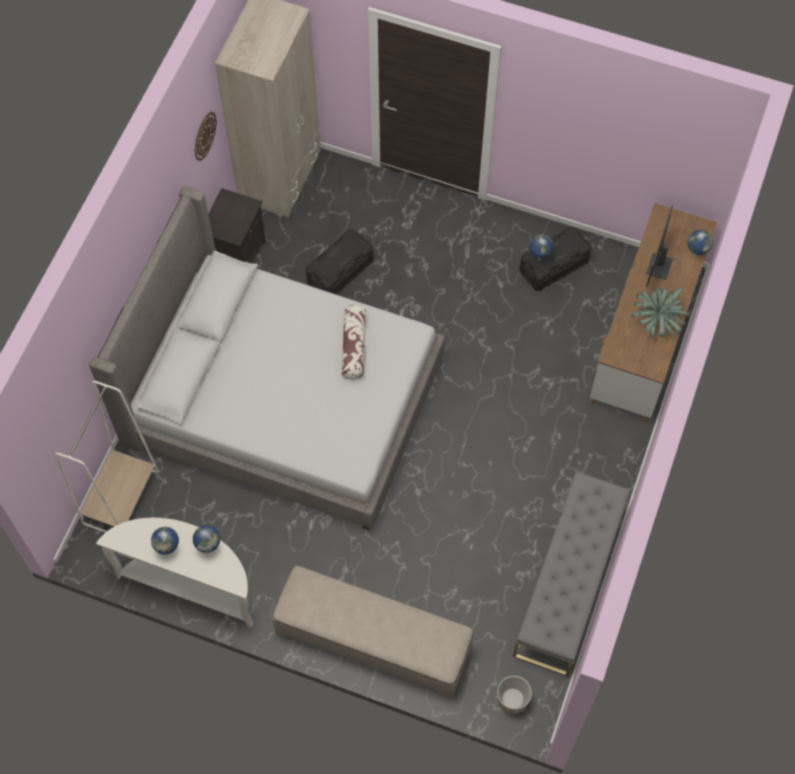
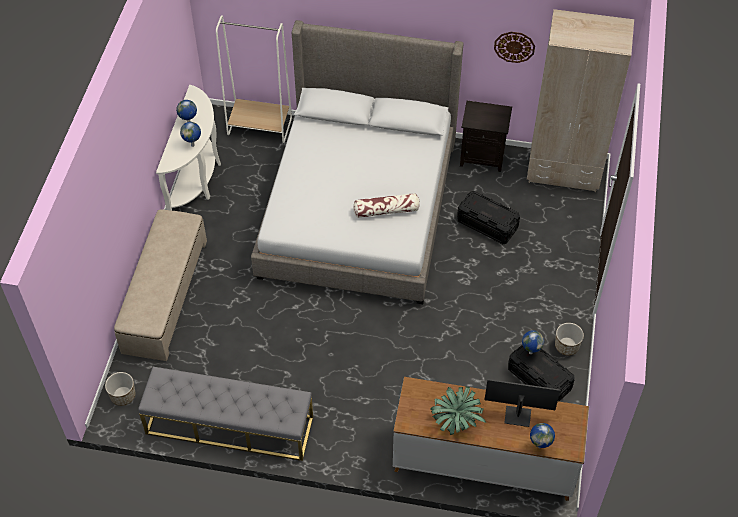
camera: 80 degrees right, 10 degrees down
(517, 232) = (566, 346): none -> planter

